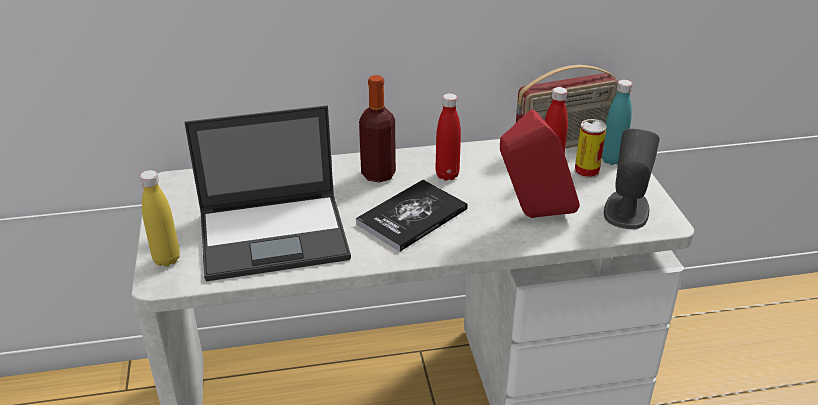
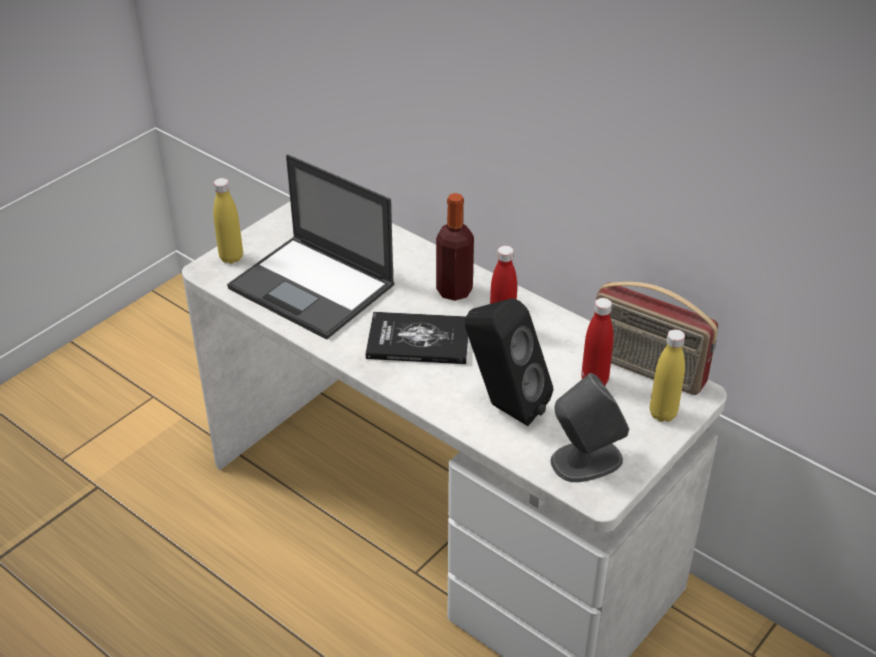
camera: 50 degrees right, 5 degrees up
(533, 216) = (503, 406): red speaker -> black speaker
(586, 171) = (619, 406): can -> none
(612, 160) = (662, 414): turquoise bottle -> yellow bottle

